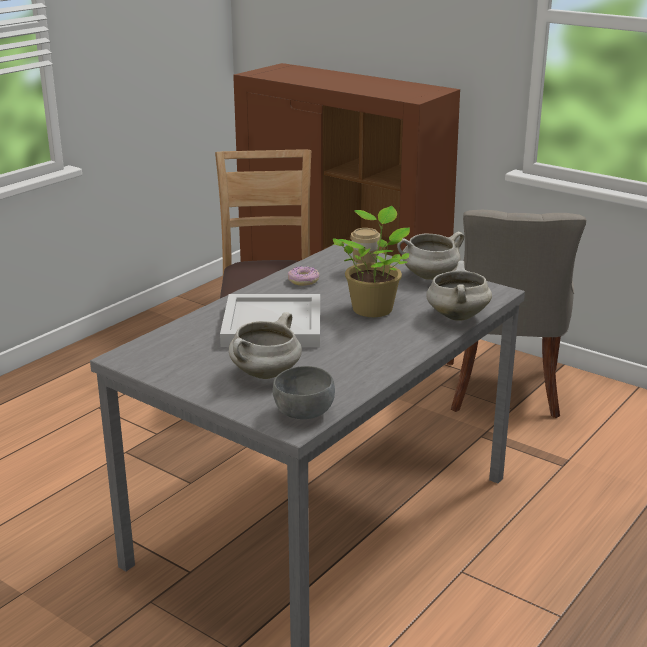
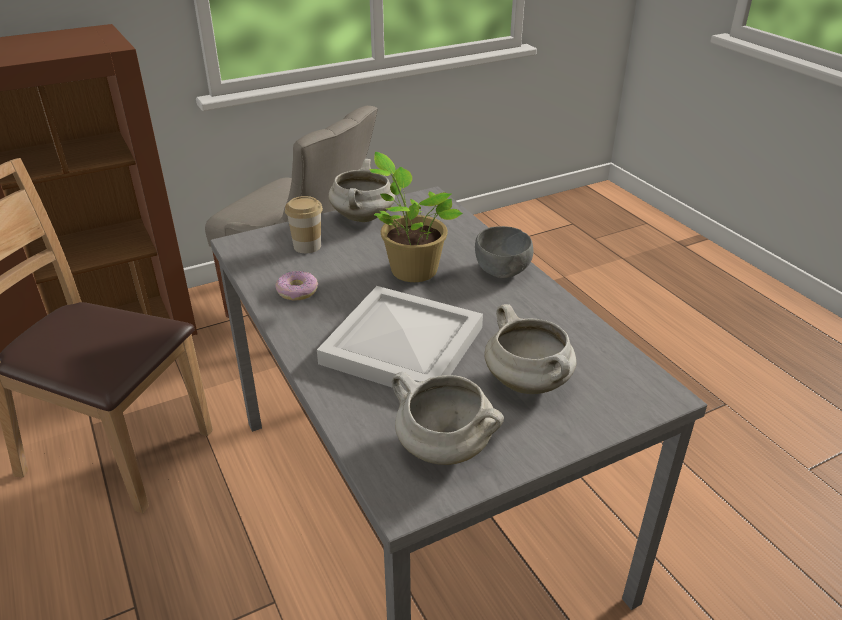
camera: 65 degrees left, 10 degrees up
(304, 413) = (635, 380): grey bowl -> grey bowl (502, 271)
(456, 316) = (466, 232): white cooking pot -> white cooking pot (442, 448)

